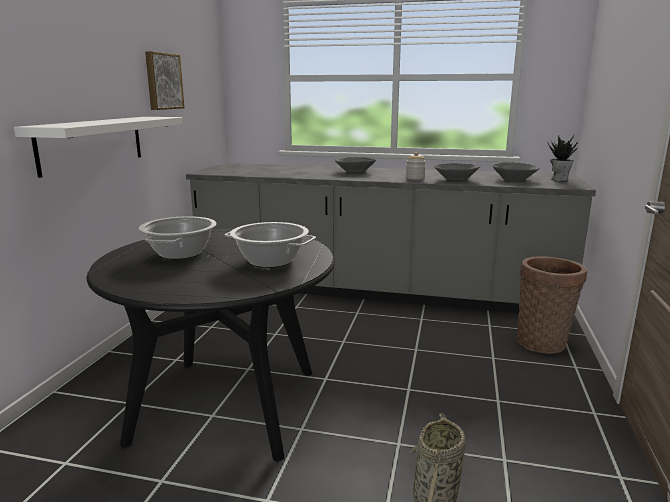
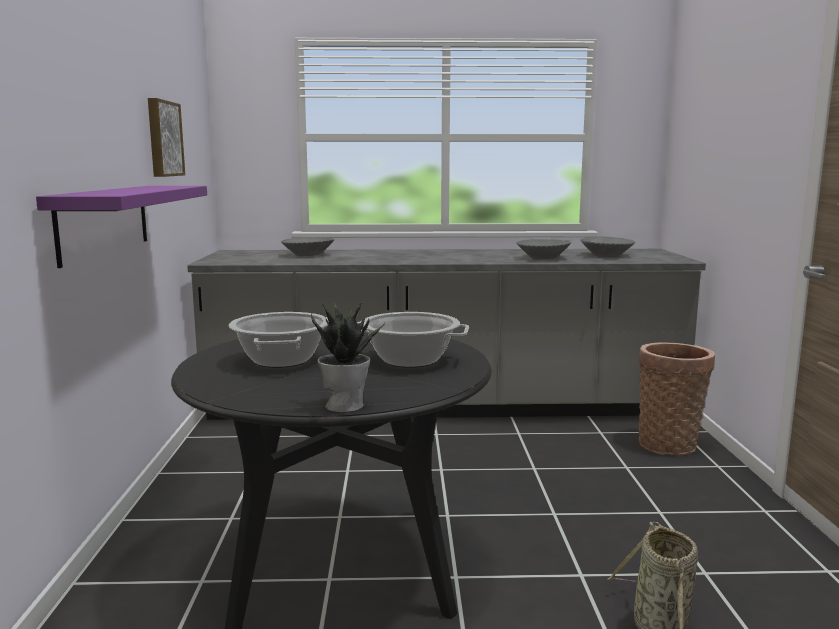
camera: 15 degrees left, 5 degrees down
(92, 143) = (104, 221): white shelf -> purple shelf
(355, 171) = (411, 254): grey bowl -> grey bowl (308, 255)
(415, 178) = (494, 258): jar -> none
(559, 179) = (654, 254): potted plant -> potted plant (345, 405)

